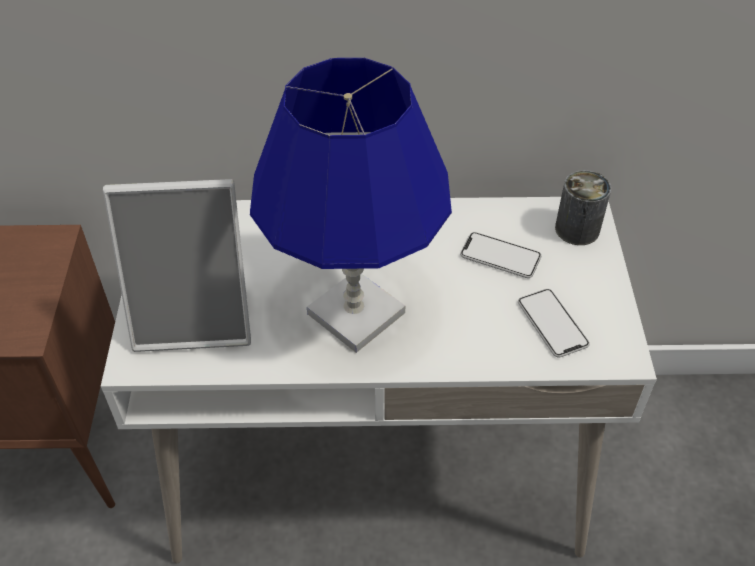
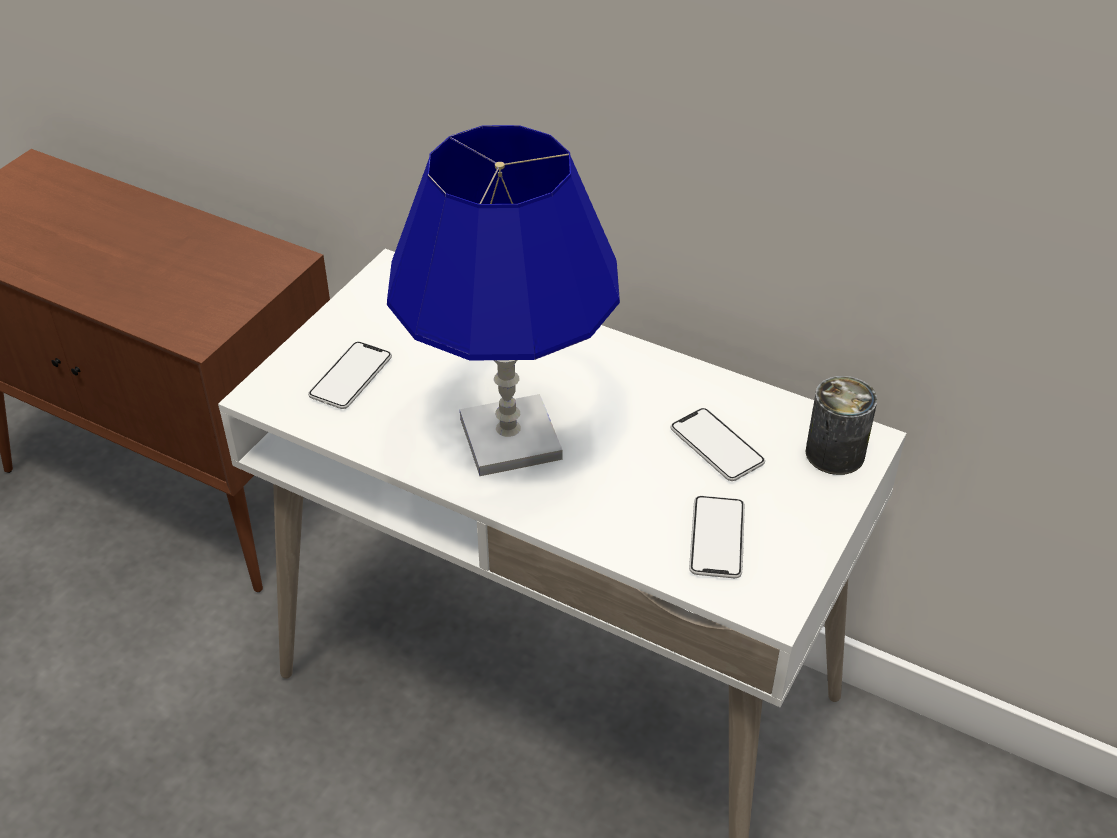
camera: 30 degrees right, 5 degrees down
(196, 316) = (351, 377): picture frame -> phone

